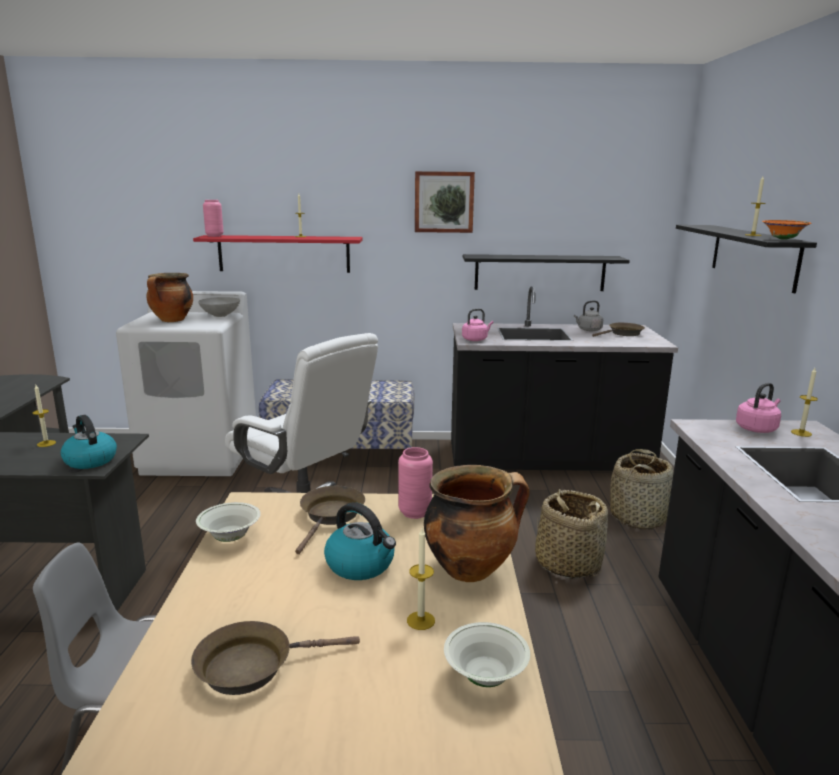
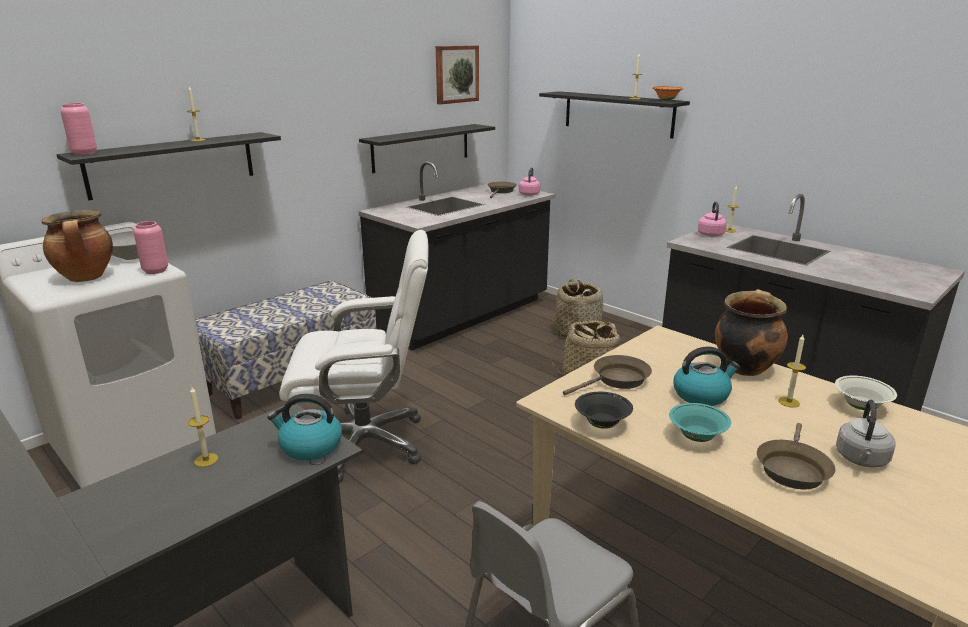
camera: 45 degrees left, 5 degrees up
(230, 538) = (602, 424): white bowl -> black bowl
(260, 590) = (697, 437): none -> turquoise bowl
(284, 254) = (173, 164): red shelf -> black shelf
(331, 516) = (617, 380): brown frying pan -> brown frying pan turned 90 degrees clockwise
(415, 512) = (650, 354): pink vase -> pink vase (155, 271)
(444, 202) = (337, 85): picture -> picture (456, 74)
(476, 339) = (418, 220): pink kettle -> pink kettle (529, 194)
(588, 330) = (473, 194): grey kettle -> grey kettle (861, 460)

